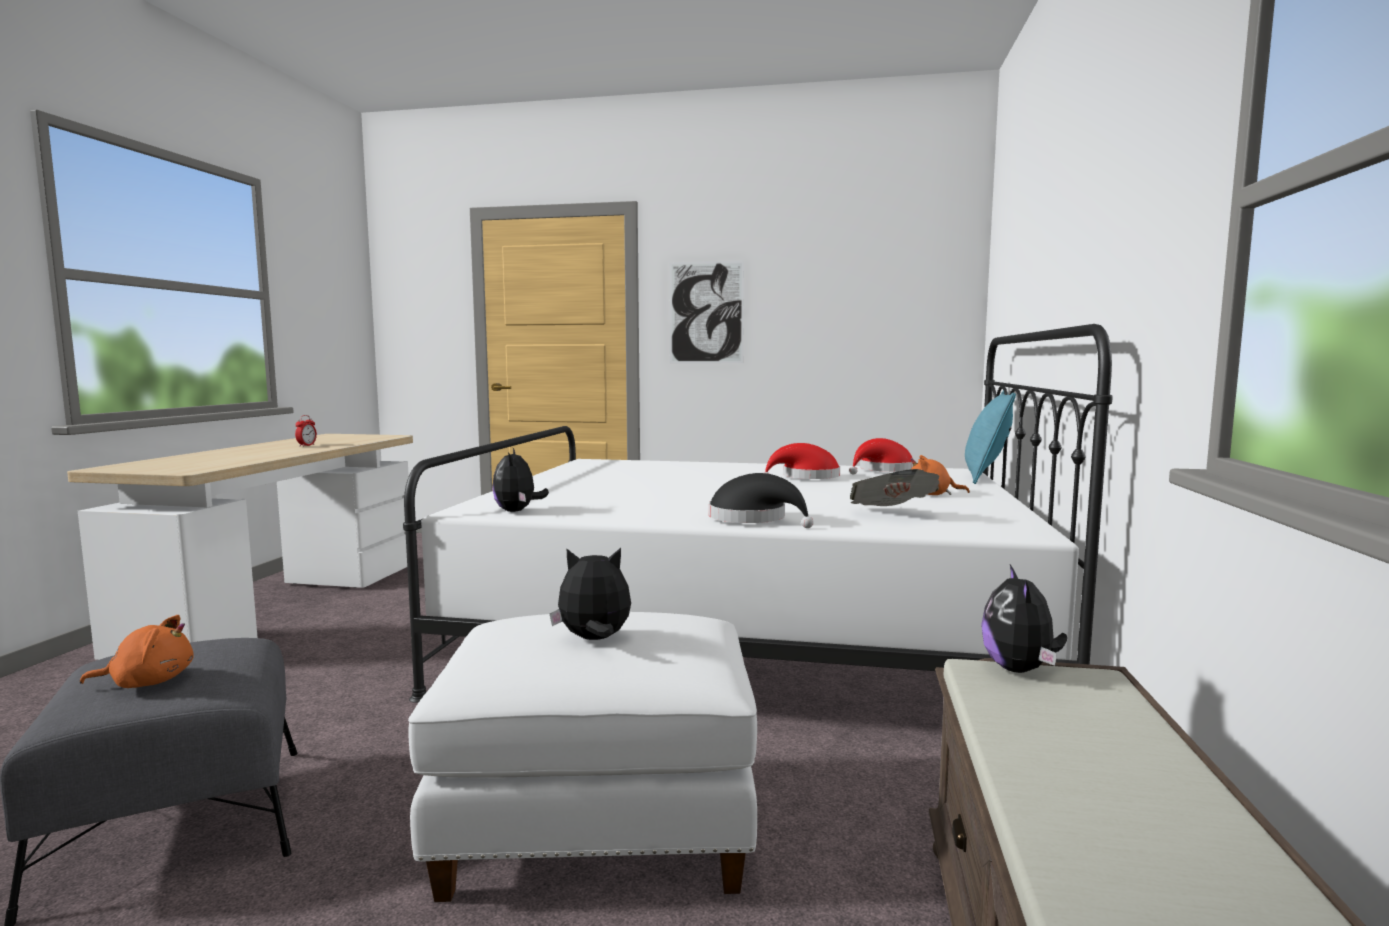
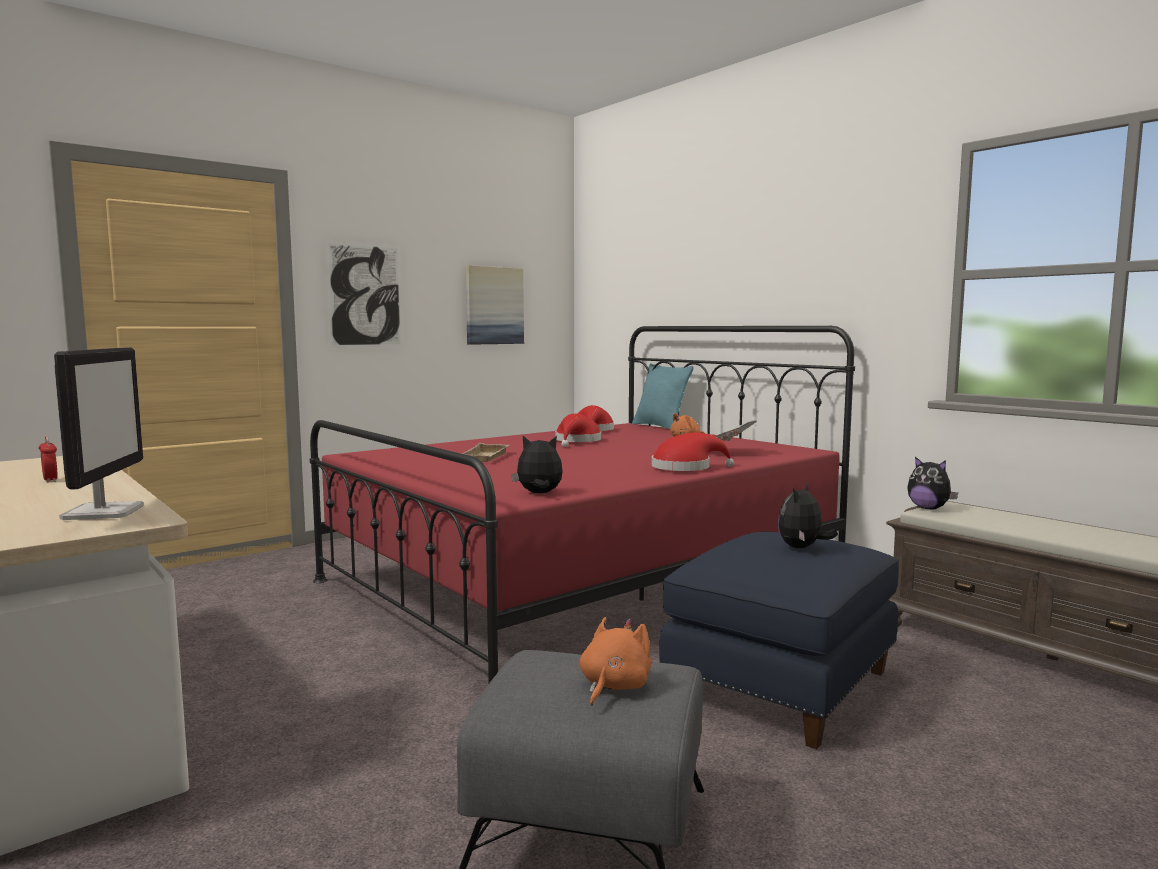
camera: 50 degrees left, 0 degrees up
(210, 464) = (103, 512): none -> monitor
(517, 511) = (539, 494): plush toy -> plush toy turned 150 degrees clockwise
(597, 828) = (783, 686): white ottoman -> blue ottoman
(652, 478) = (486, 458): none -> beige tray
(749, 636) = (583, 577): white bed -> red bed
(753, 519) = (685, 468): black hat -> red hat
(860, 318) = (494, 305): none -> picture

